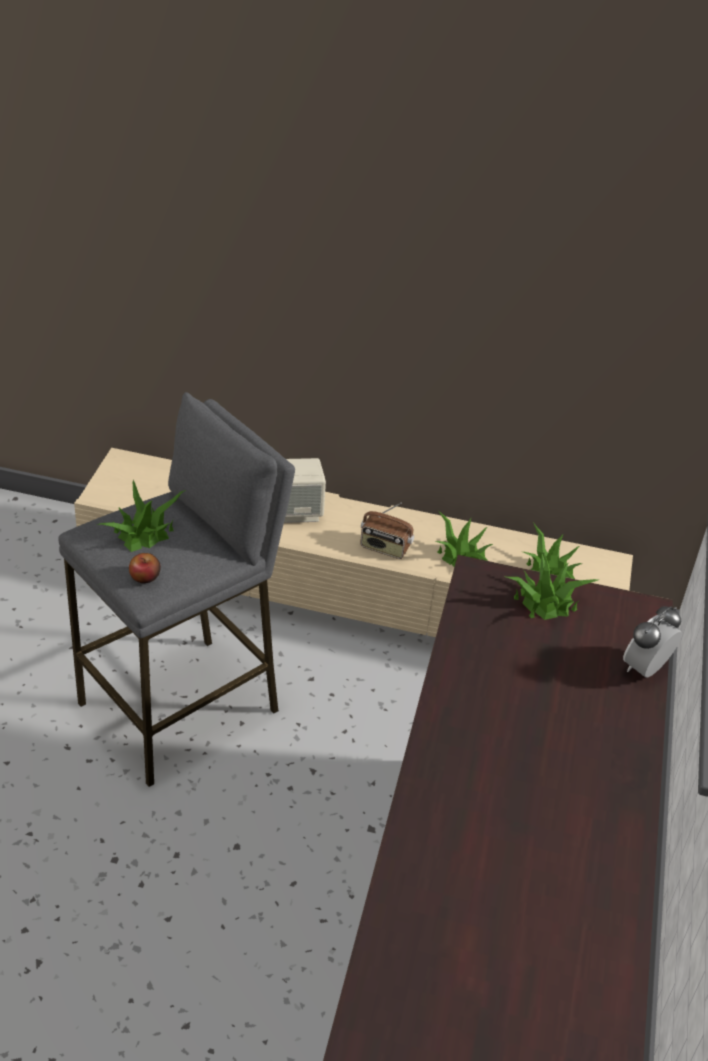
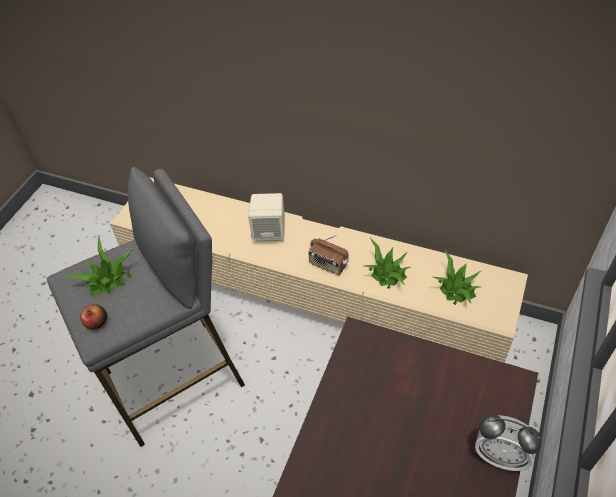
camera: 15 degrees right, 10 degrees up
(545, 601) = (416, 371): potted plant -> none
(645, 669) = (500, 455): alarm clock -> alarm clock turned 120 degrees counterclockwise

